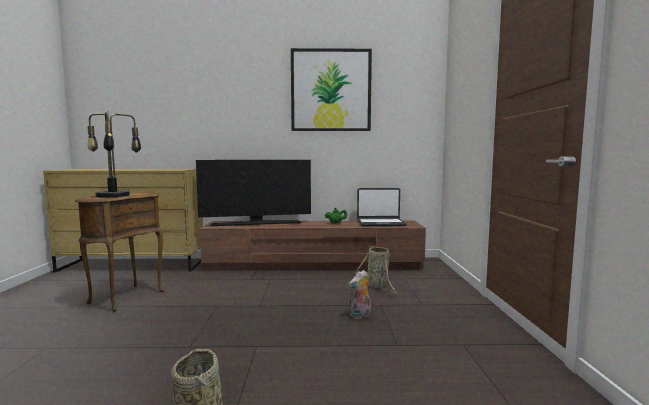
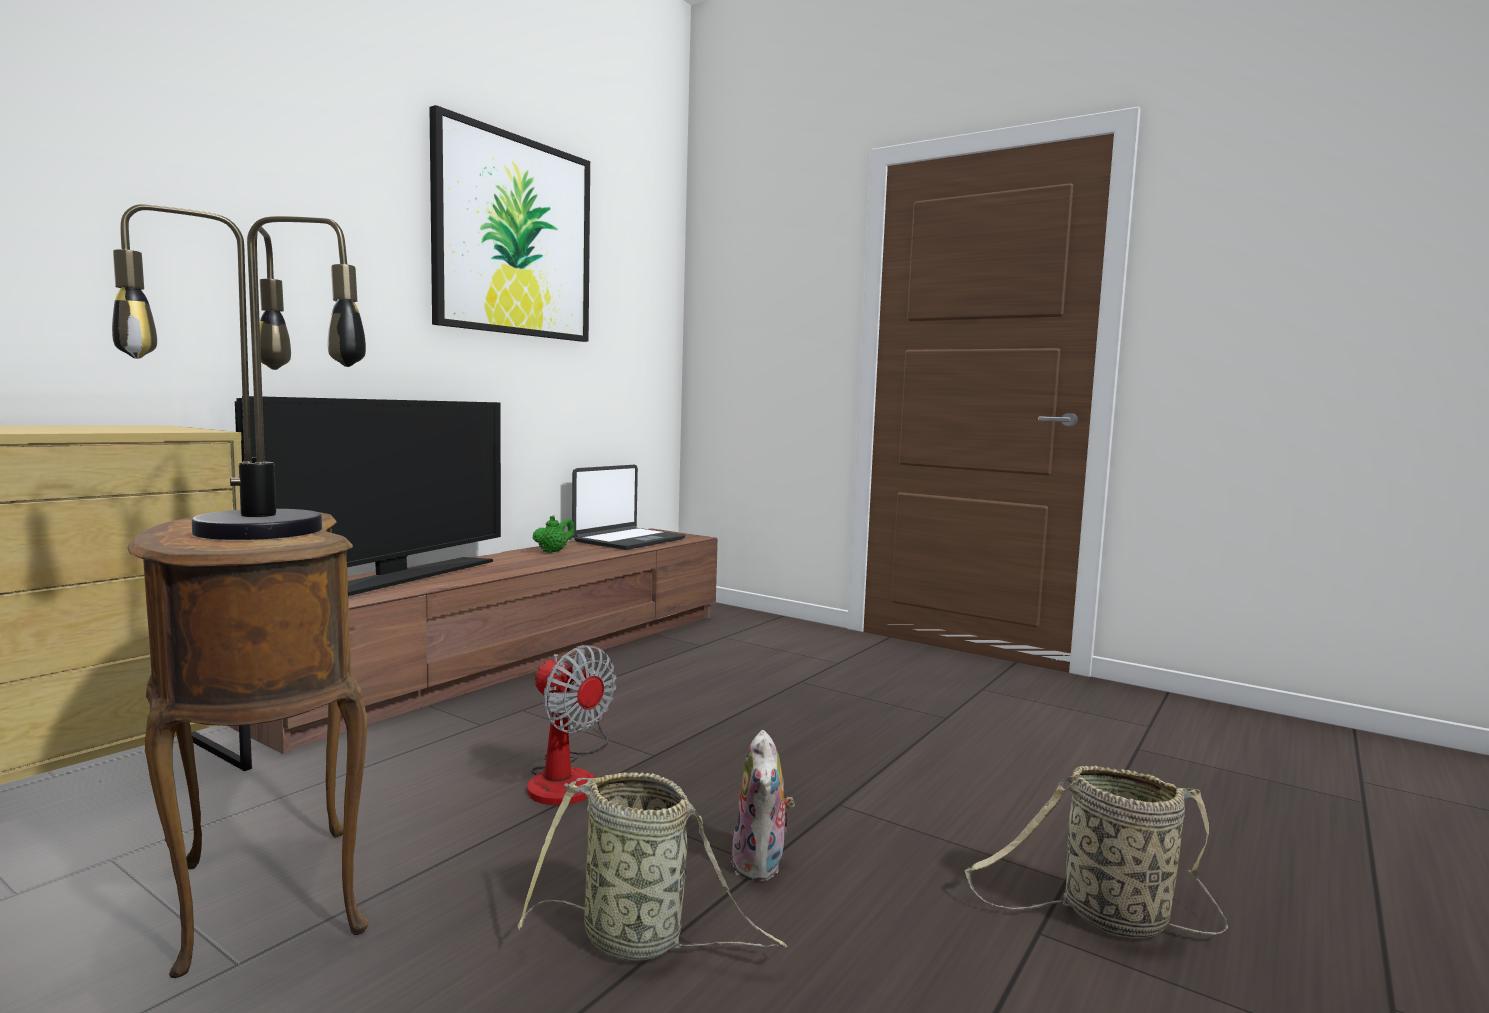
camera: 55 degrees left, 0 degrees up
(227, 300) = (568, 777): none -> fan
(360, 316) = (823, 705): plush toy -> plush toy (762, 865)
(378, 286) = (725, 659): basket -> basket (640, 941)

